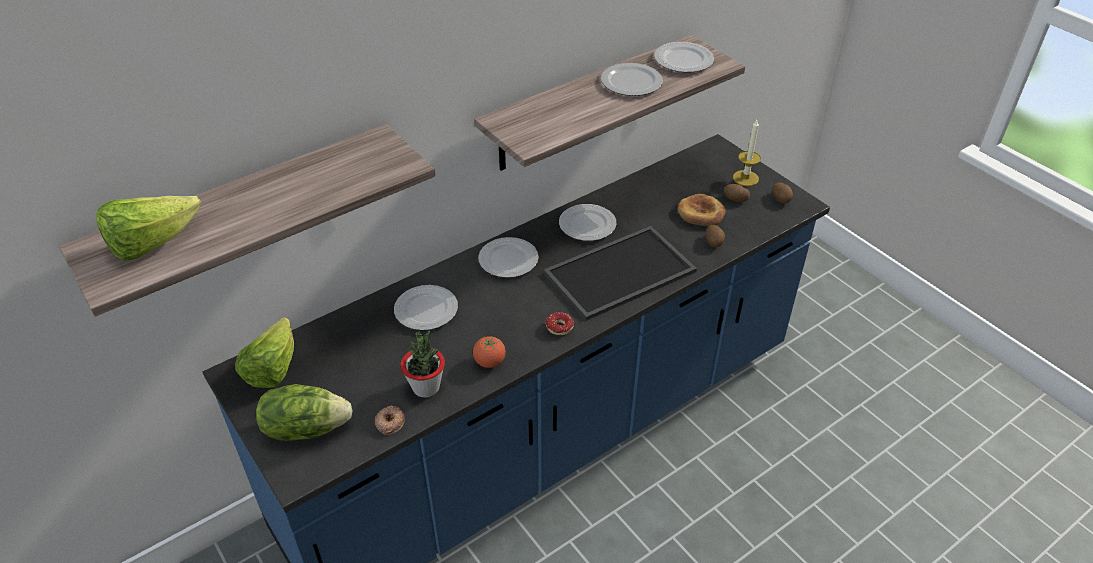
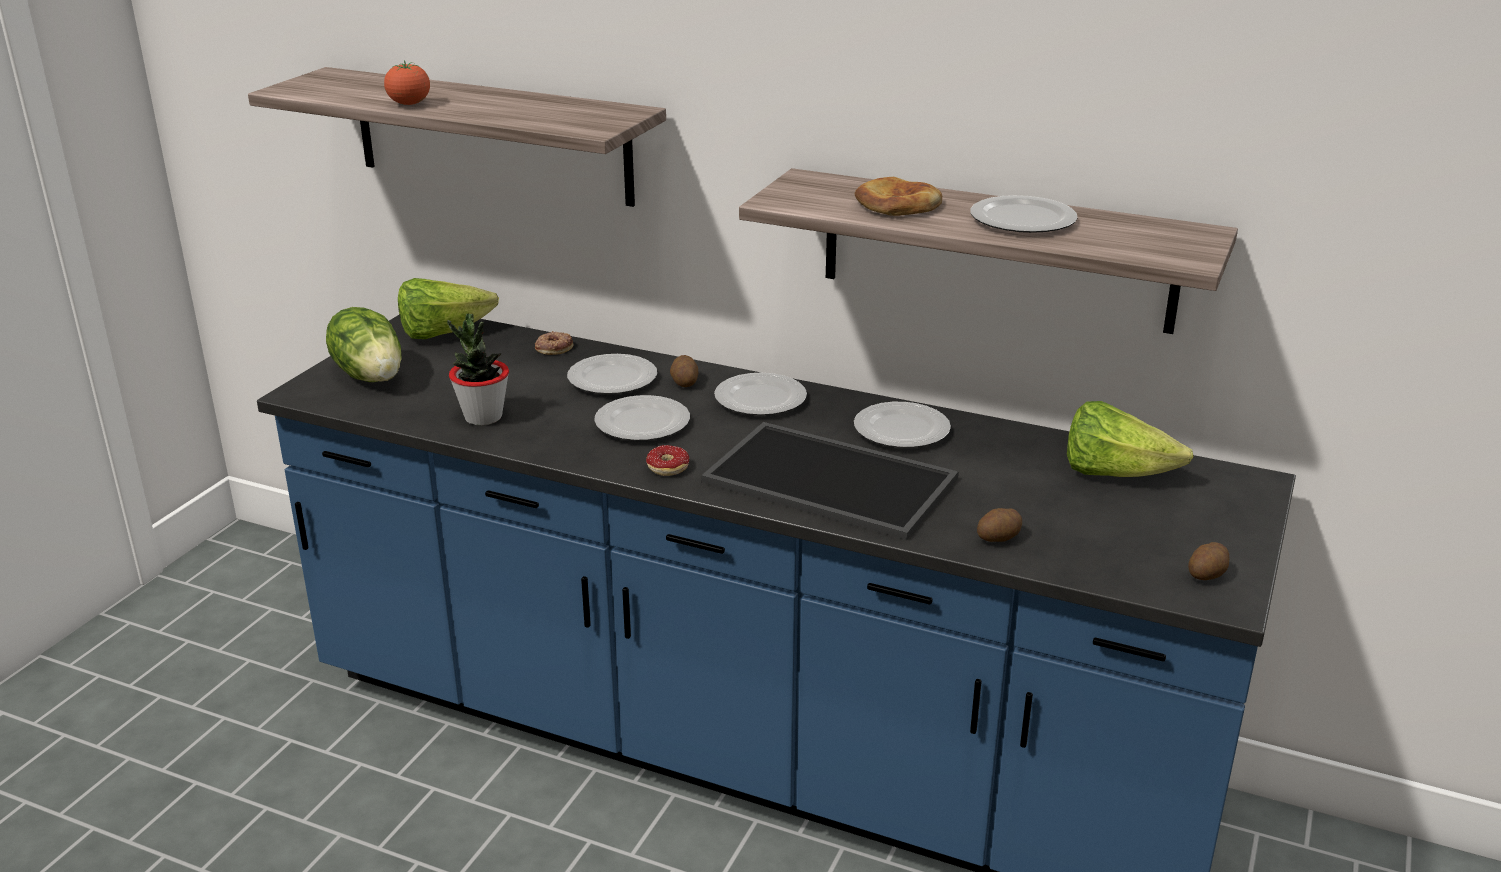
camera: 60 degrees right, 15 degrees down
(152, 244) = (354, 86): lettuce -> lettuce (1114, 474)
(389, 422) = (412, 414): donut -> donut (554, 347)
(489, 362) = (560, 441): tomato -> tomato (409, 104)
(684, 60) = (1148, 236): plate -> plate (643, 424)
(701, 213) = (1055, 510): bread -> bread (897, 204)
(735, 199) = (1137, 531): potato -> potato (684, 382)
(745, 178) = (1210, 527): candle -> none

